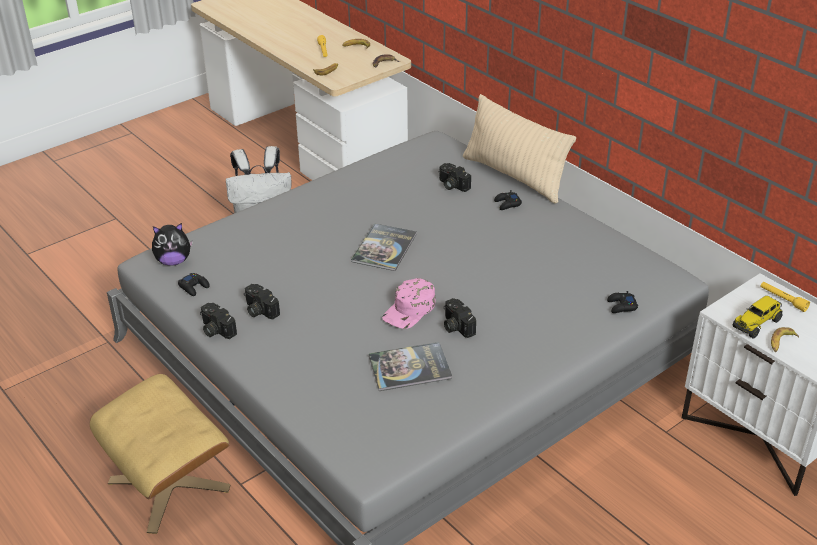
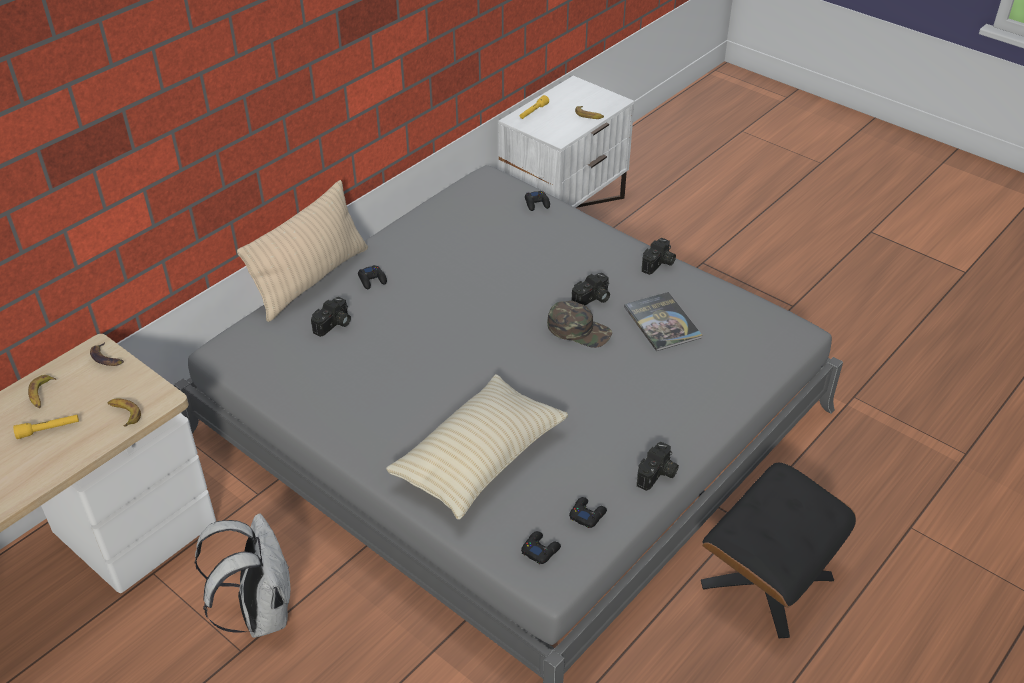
camera: 100 degrees left, 5 degrees up
(170, 484) = (766, 580): beige ottoman -> black ottoman
(173, 261) = (540, 550): plush toy -> black game controller
(259, 310) = (613, 445): camera -> camera (659, 264)
(274, 242) = (479, 459): none -> beige pillow
(384, 248) = (476, 360): book -> none
(410, 310) = (579, 330): pink cap -> green cap
(756, 324) = (569, 124): toy truck -> none

